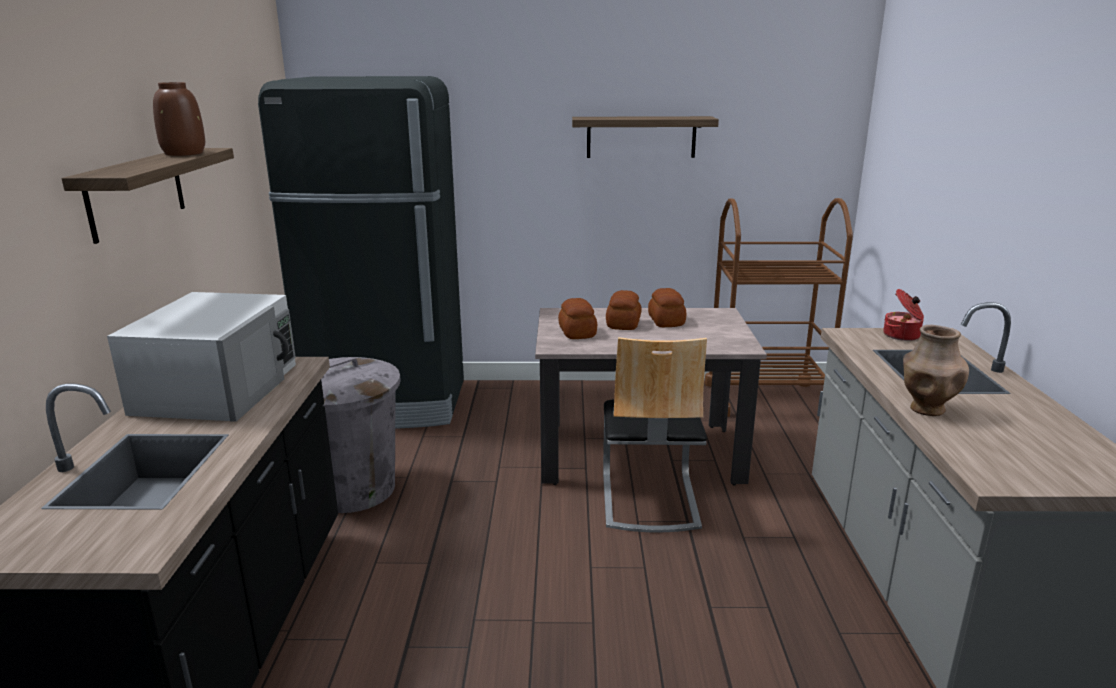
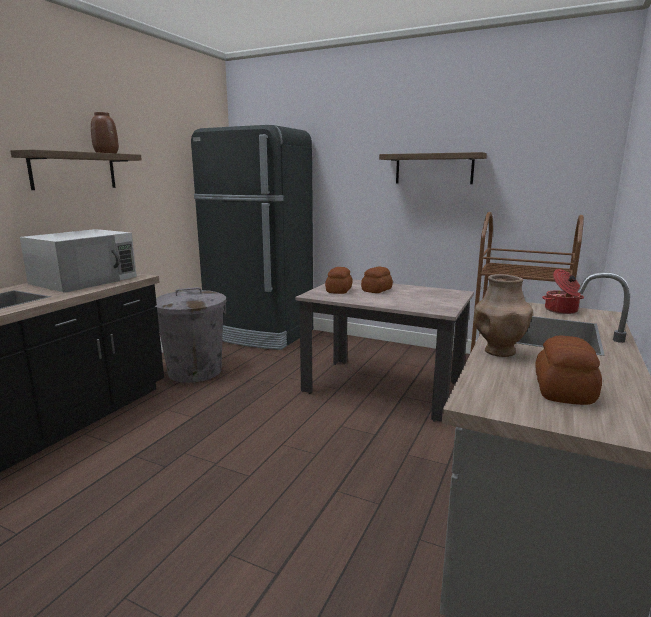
camera: 25 degrees right, 5 degrees down
(648, 498) = (362, 415): chair -> none
(666, 321) = (408, 292): bread -> bread (563, 390)

